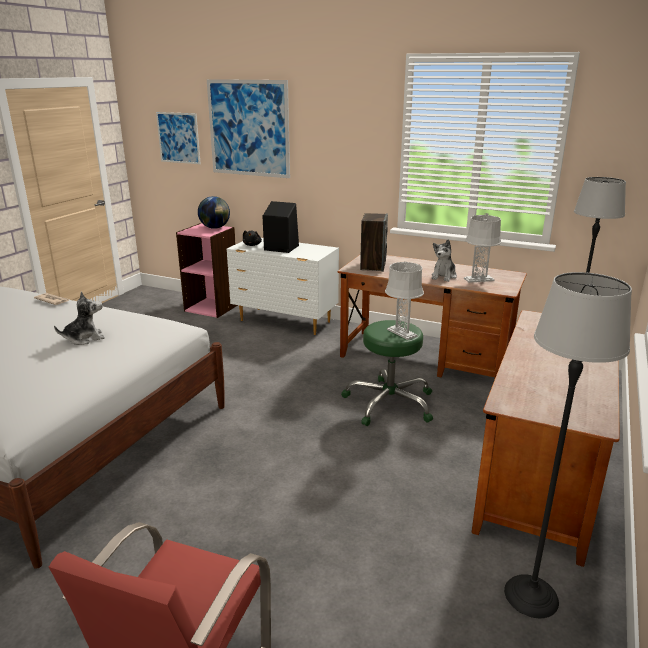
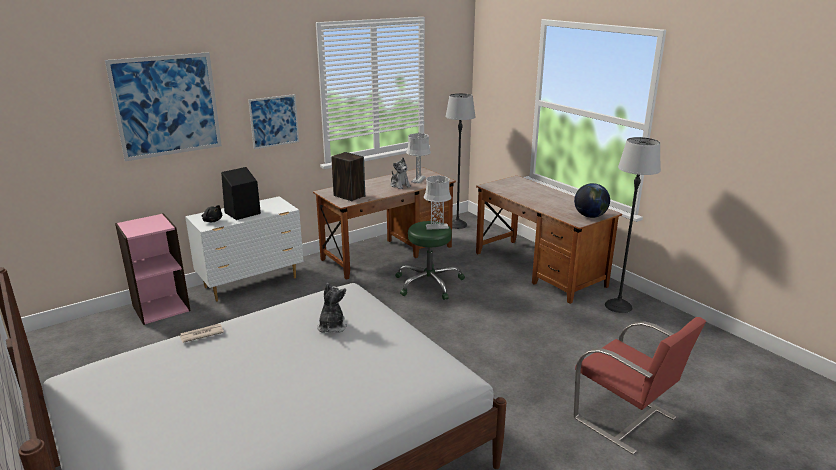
camera: 60 degrees left, 0 degrees up
(178, 138) = (65, 132): picture -> picture (274, 121)
(215, 228) = (149, 220): globe -> globe (590, 216)

